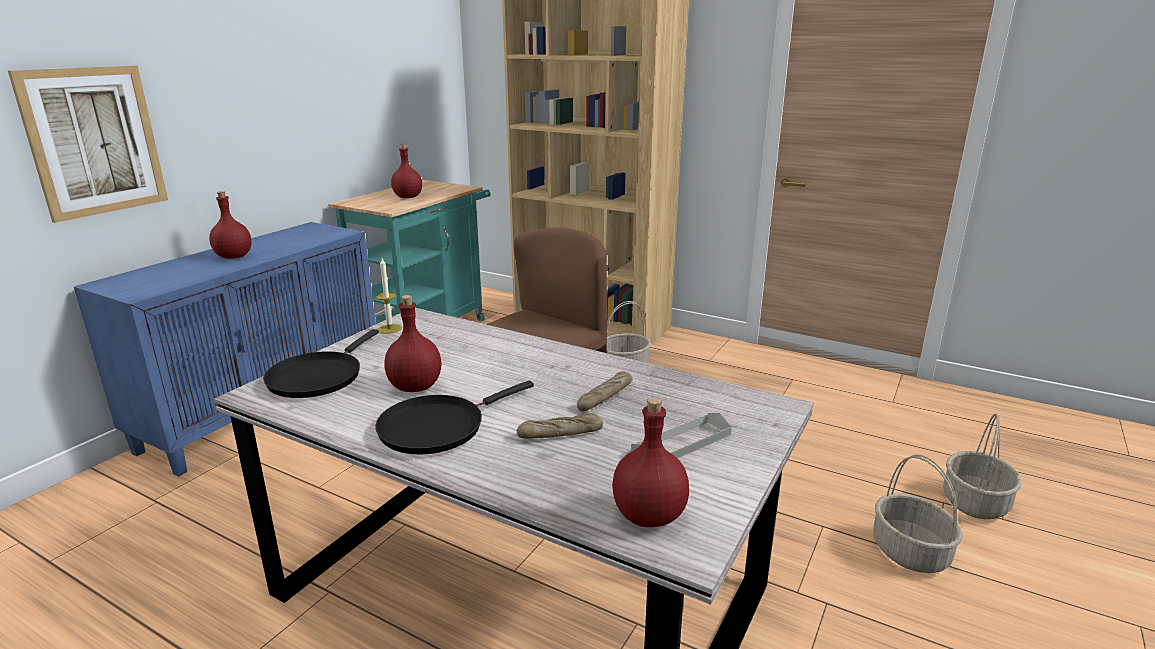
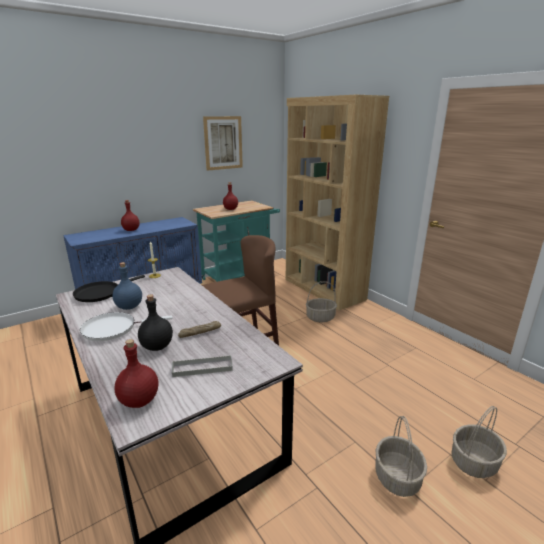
camera: 25 degrees right, 0 degrees up
(94, 141) = (77, 174): picture -> picture (223, 143)
(416, 386) = (129, 306): red bottle -> blue bottle
(437, 427) = (113, 329): black frying pan -> white frying pan
(560, 433) = (156, 346): bread -> black bottle

